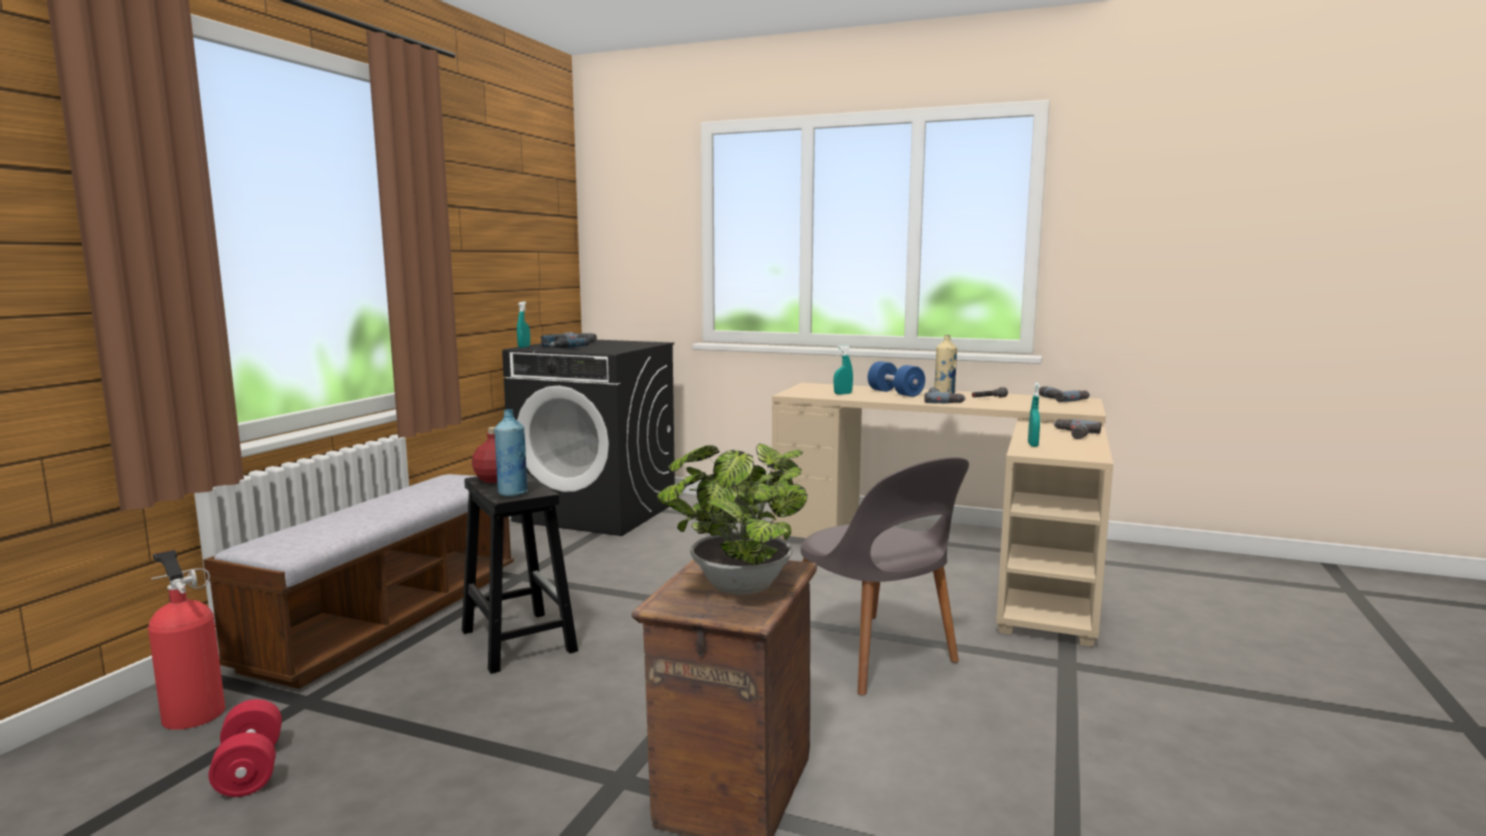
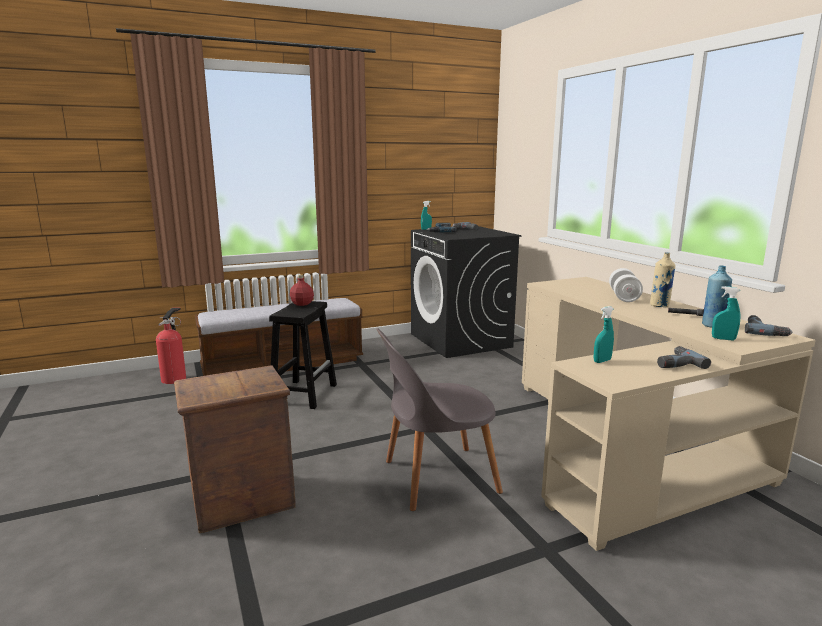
camera: 45 degrees right, 5 degrees up
(250, 769) = (151, 406): red dumbbell -> none
(512, 493) = (288, 312): blue bottle -> blue bottle (713, 326)
(736, 589) = (223, 387): potted plant -> none
(842, 394) = (580, 290): turquoise spray bottle -> turquoise spray bottle (723, 339)
(873, 655) = (435, 477): grey chair -> grey chair turned 60 degrees clockwise
(895, 393) = (623, 296): blue dumbbell -> white dumbbell
(943, 401) = (637, 310): power drill -> none

